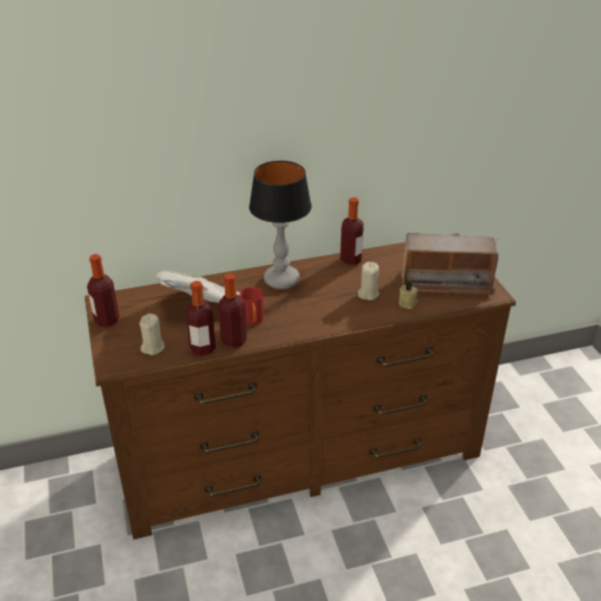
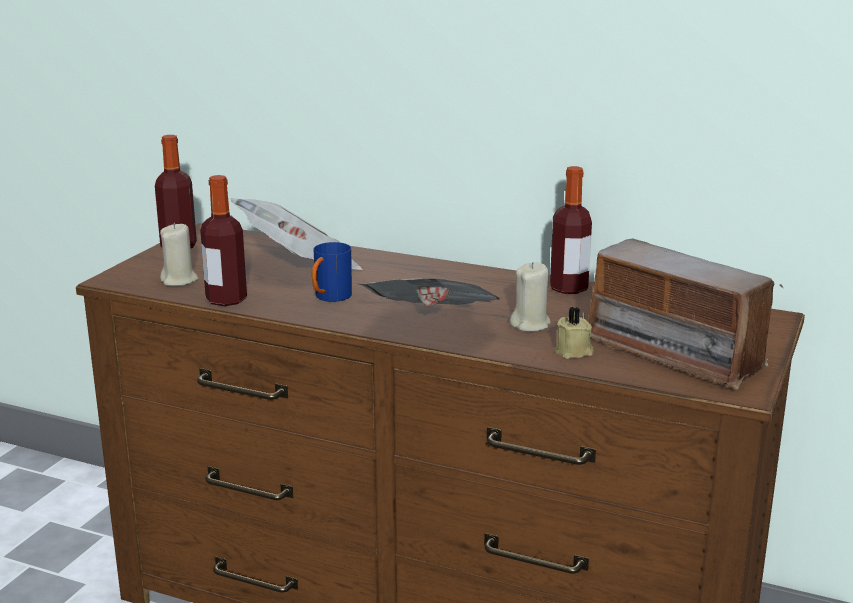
camera: 40 degrees right, 15 degrees down
(233, 341) = (273, 306): bottle -> none
(253, 321) = (329, 298): red mug -> blue mug
(282, 280) = (436, 277): table lamp -> none
(331, 318) = (431, 328): none -> newspaper

